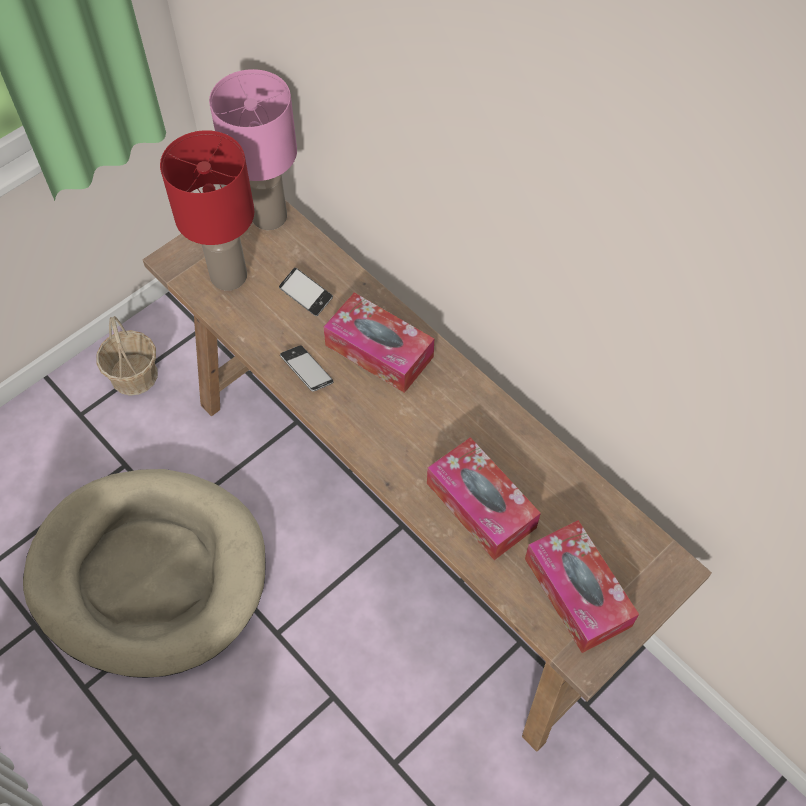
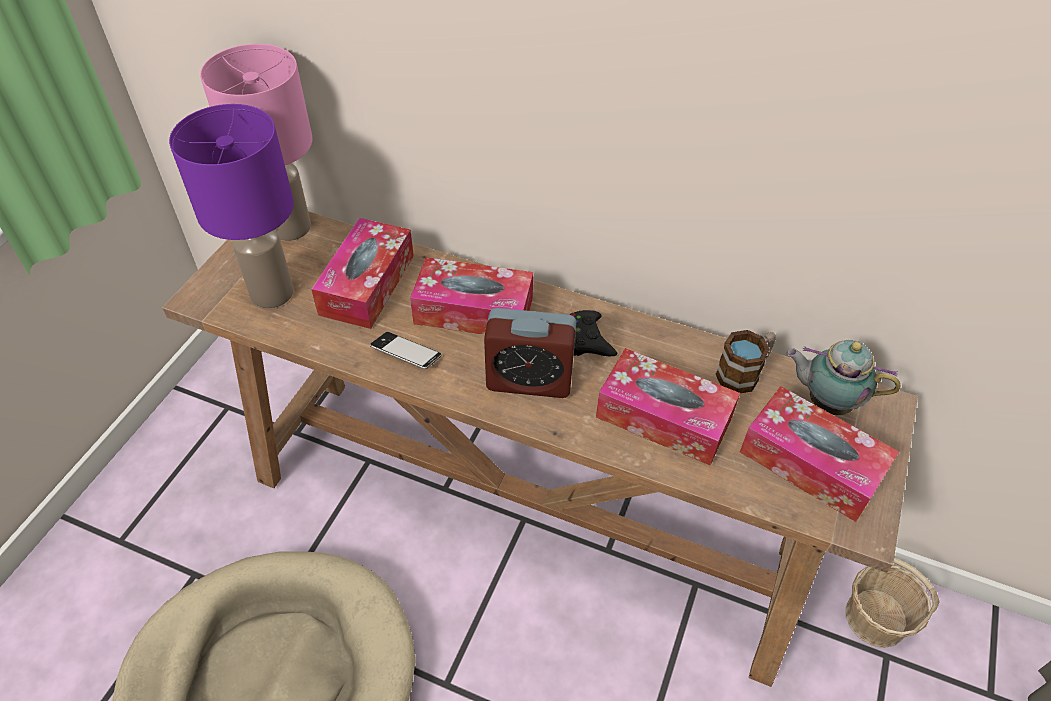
camera: 25 degrees left, 10 degrees down
(134, 375) = (169, 477): basket -> basket (875, 617)
(230, 275) = (273, 292): red table lamp -> purple table lamp
(306, 295) = (367, 284): phone -> tissue box
(391, 431) = (529, 380): none -> alarm clock
(458, 412) = (587, 339): none -> black game controller
(572, 493) = (744, 373): none -> mug
(626, 545) = (826, 402): none -> teapot

